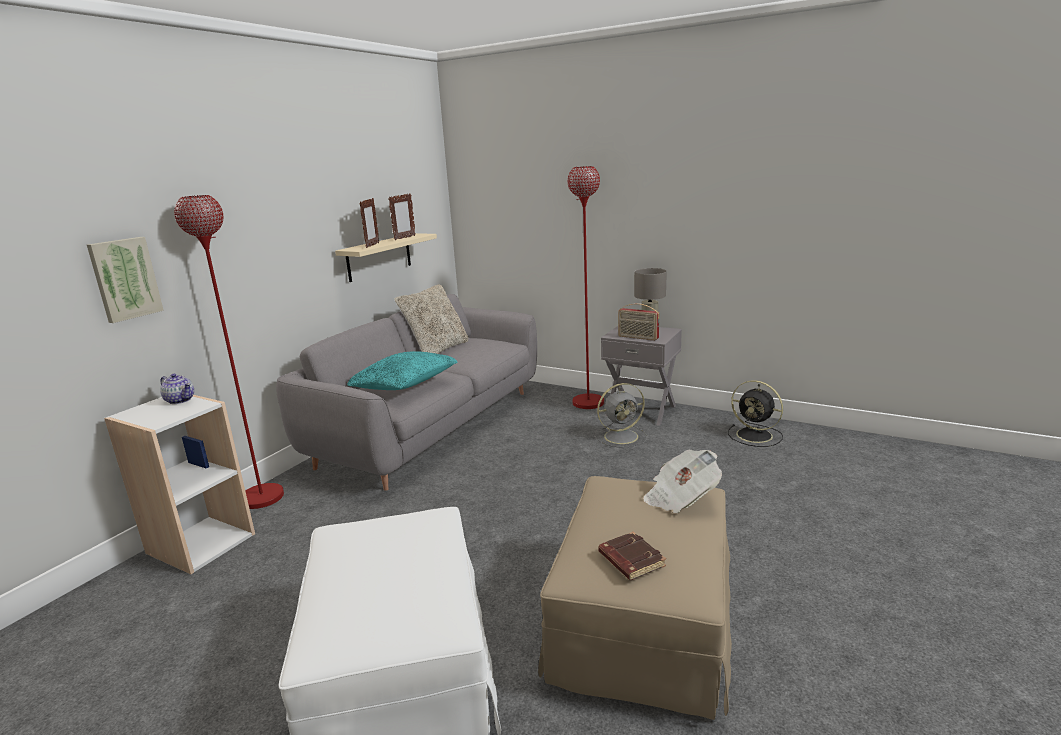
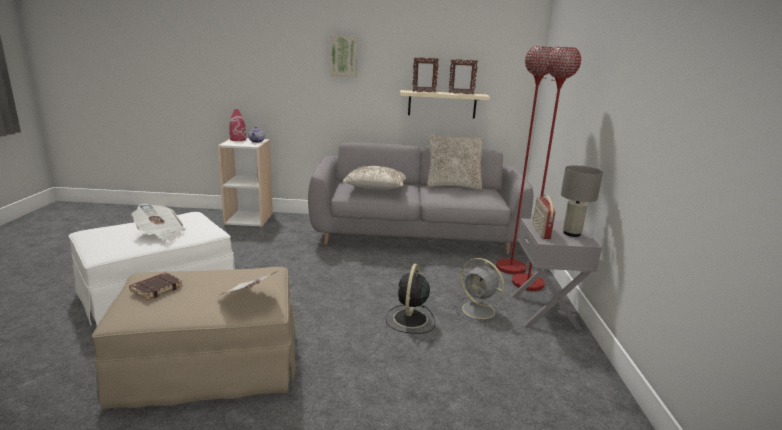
camera: 60 degrees right, 0 degrees up
(124, 279) = (258, 73): picture -> picture (343, 56)
(137, 413) = (238, 139): none -> red vase
(262, 497) = (297, 217): red floor lamp -> red floor lamp (511, 267)
(404, 385) = (376, 188): turquoise pillow -> beige pillow
(415, 559) = (160, 234): none -> newspaper
(756, 435) = (570, 393): black fan -> black fan (410, 319)

